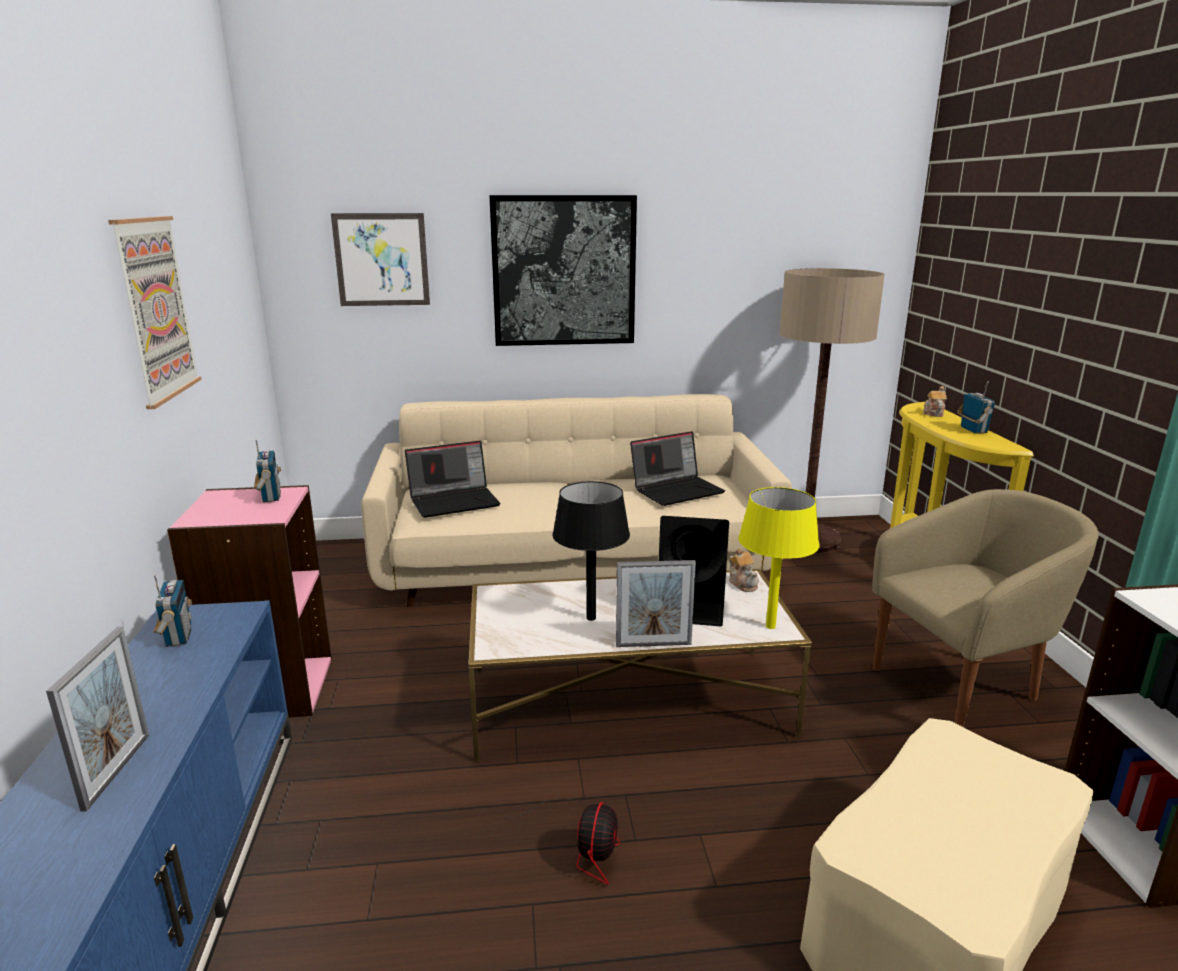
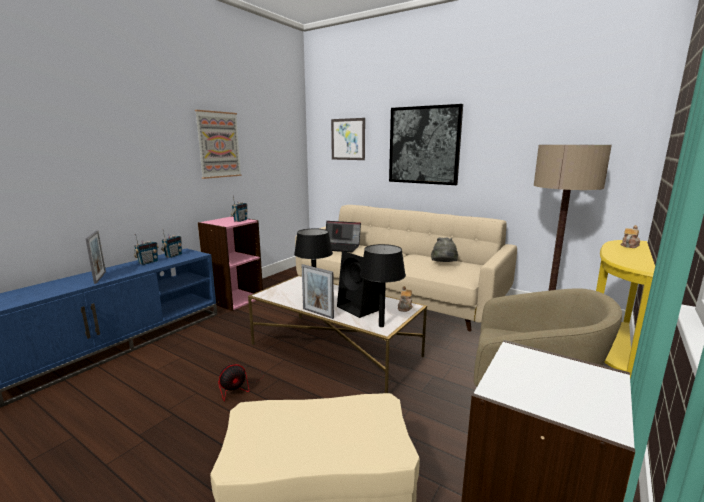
camera: 40 degrees right, 5 degrees down
(117, 771) = (100, 277): picture frame -> picture frame turned 60 degrees counterclockwise
(677, 490) = (444, 264): laptop -> grey hat
(770, 626) = (381, 326): yellow table lamp -> black table lamp
(973, 430) = (637, 257): radio -> radio (148, 262)

